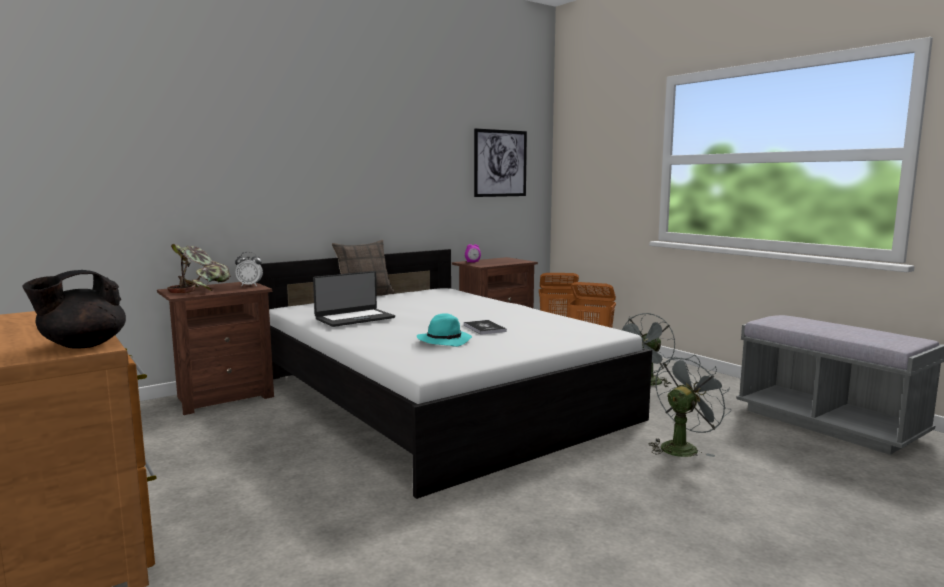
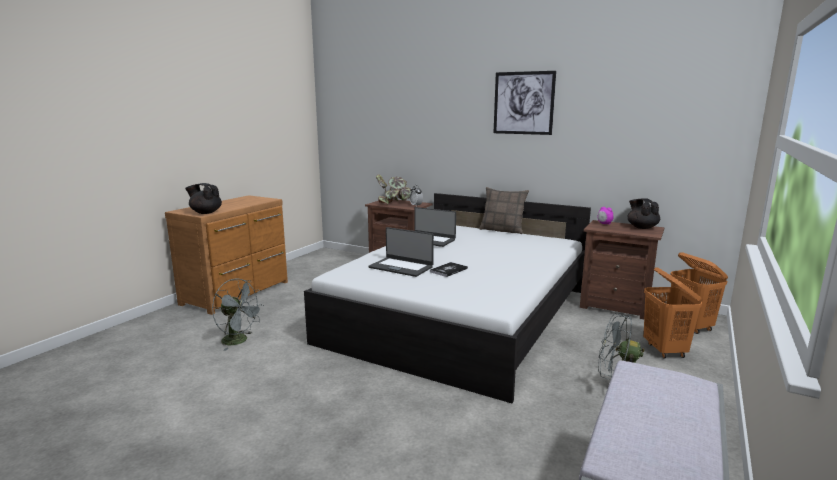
camera: 65 degrees right, 5 degrees up
(445, 341) = (401, 267): turquoise hat -> laptop
(500, 163) = (670, 130): picture -> picture (523, 103)
(500, 259) = (641, 227): none -> black teapot
(682, 447) = (462, 427): grey fan -> grey fan (239, 341)

